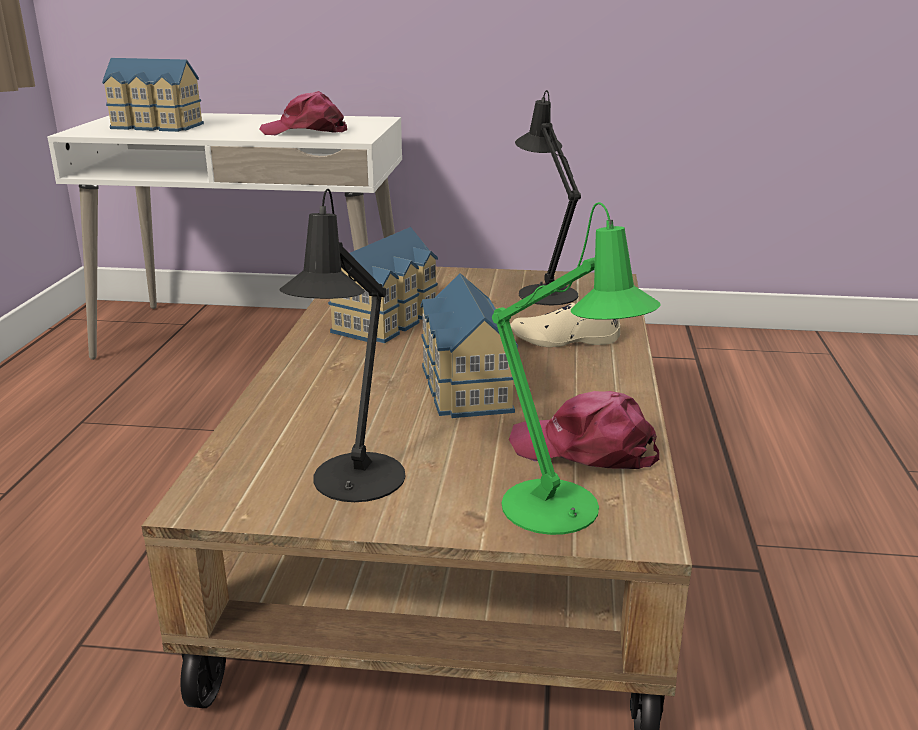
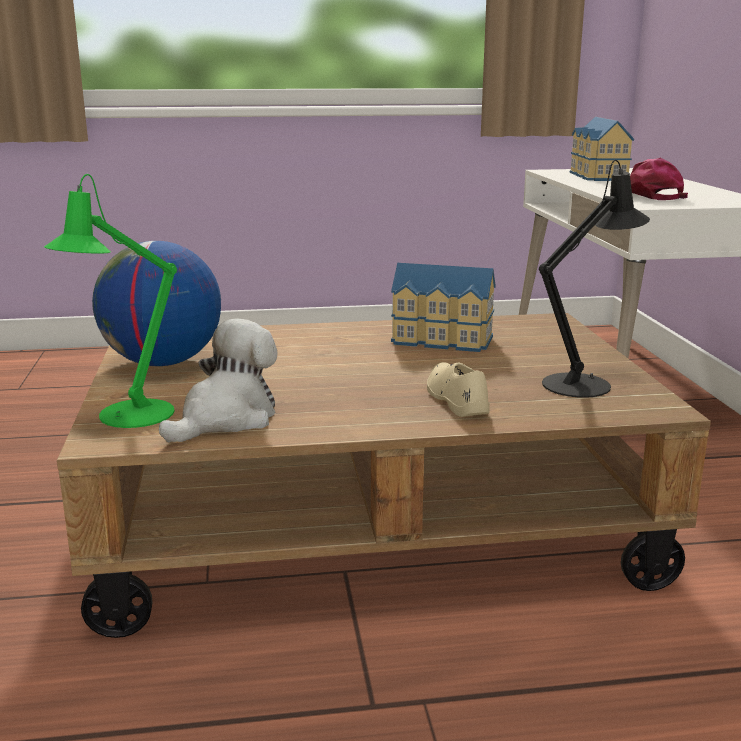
camera: 75 degrees right, 5 degrees down
(354, 484) = (162, 363): black table lamp -> globe
(463, 388) = (322, 374): toy house -> none
(586, 449) = (227, 419): pink cap -> plush toy

